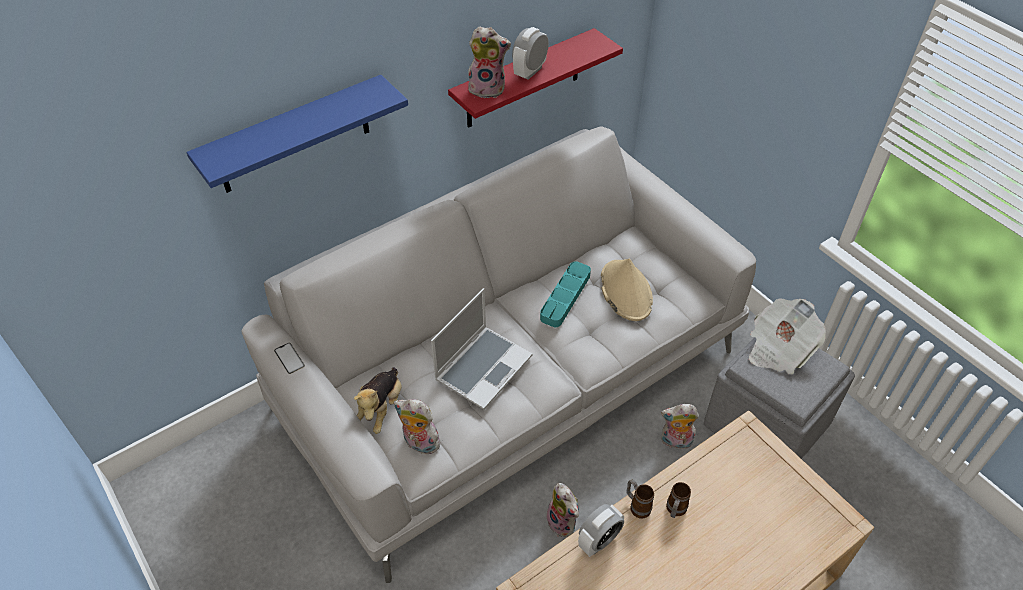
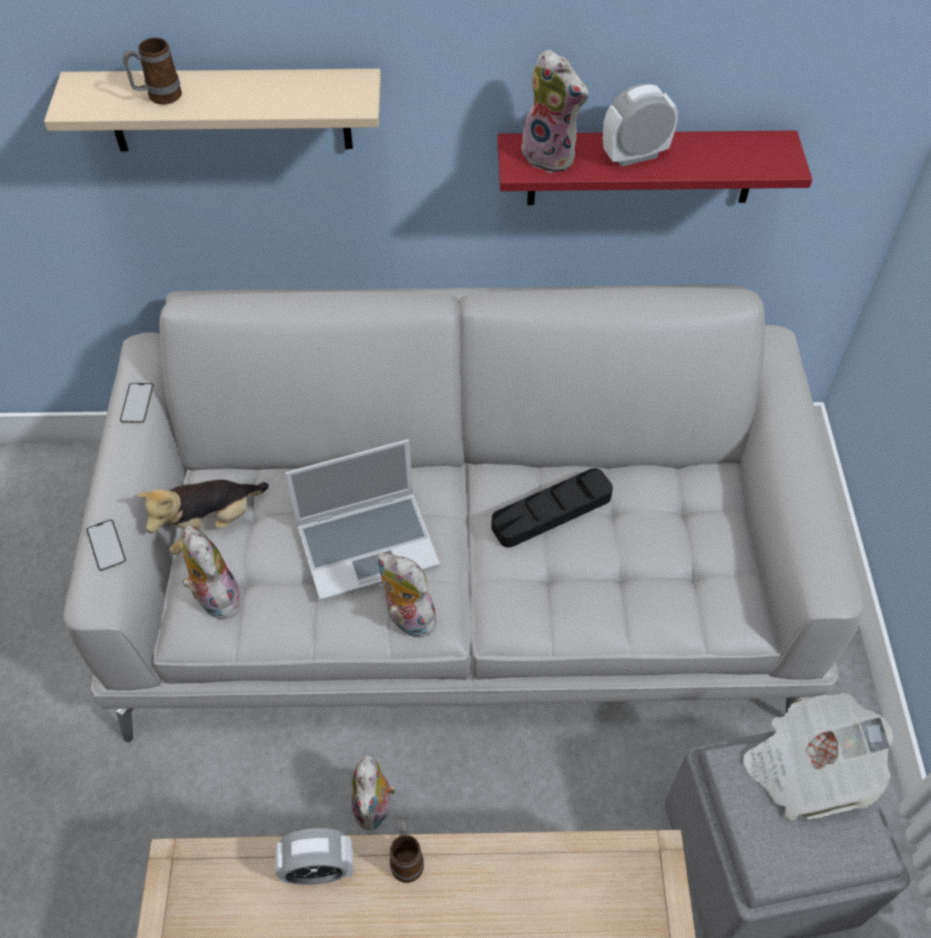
camera: 35 degrees right, 5 degrees up
(294, 136) = (229, 110): blue shelf -> beige shelf
(348, 442) = (106, 545): none -> phone
(565, 297) = (551, 511): turquoise tray -> black tray
(625, 291) = (642, 549): beige hat -> none
(674, 511) = (451, 900): mug -> mug (158, 97)
(675, 442) = (606, 800): plush toy -> plush toy (407, 619)

